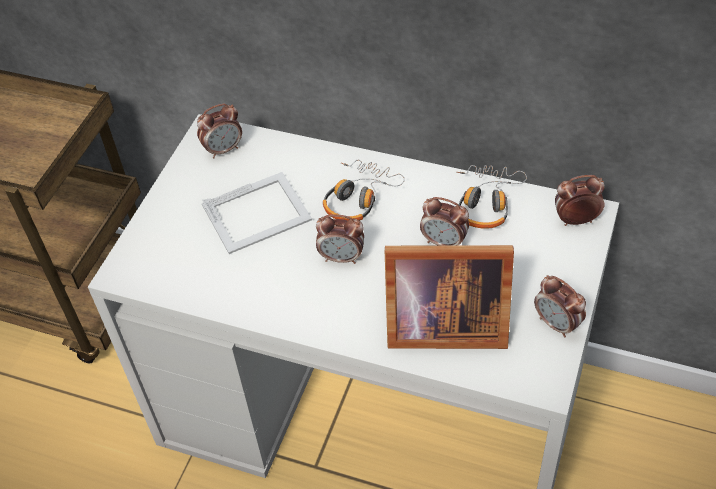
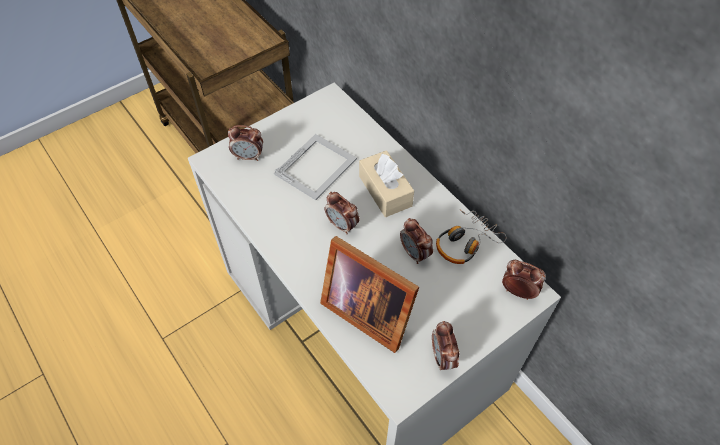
camera: 30 degrees right, 5 degrees up
(223, 149) = (329, 113): alarm clock -> alarm clock (249, 156)
(258, 212) = (317, 166): picture frame -> picture frame turned 60 degrees counterclockwise
(358, 197) = (385, 191): headphones -> beige tissue box

